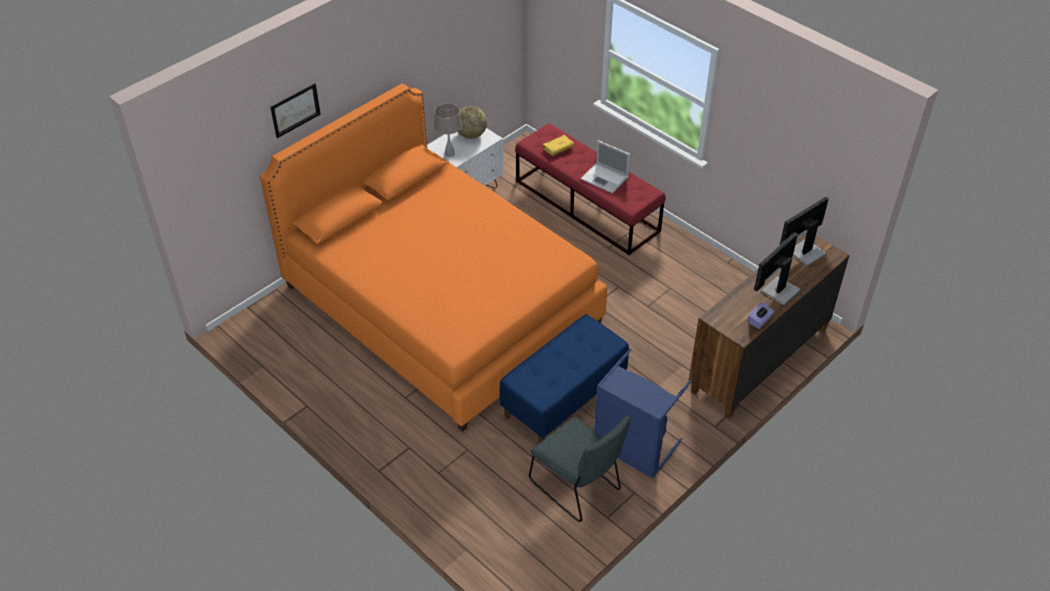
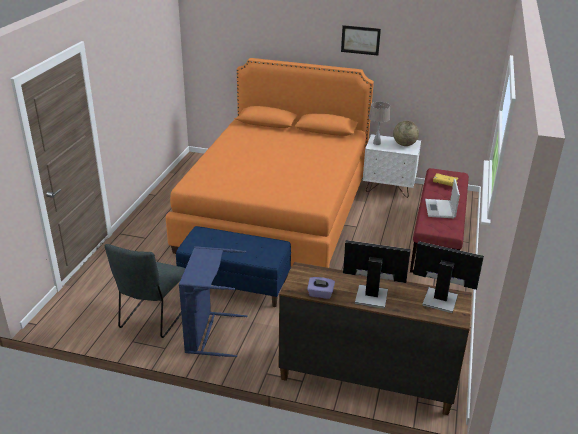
camera: 60 degrees right, 15 degrees down
(295, 110) = (275, 37): picture -> picture (360, 40)

